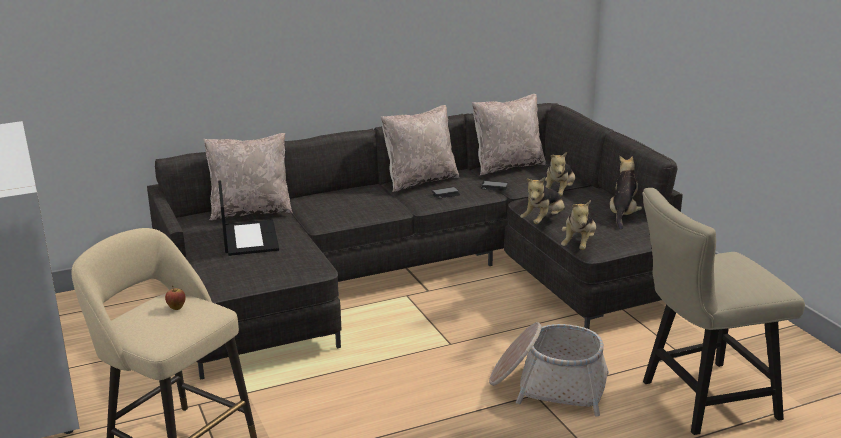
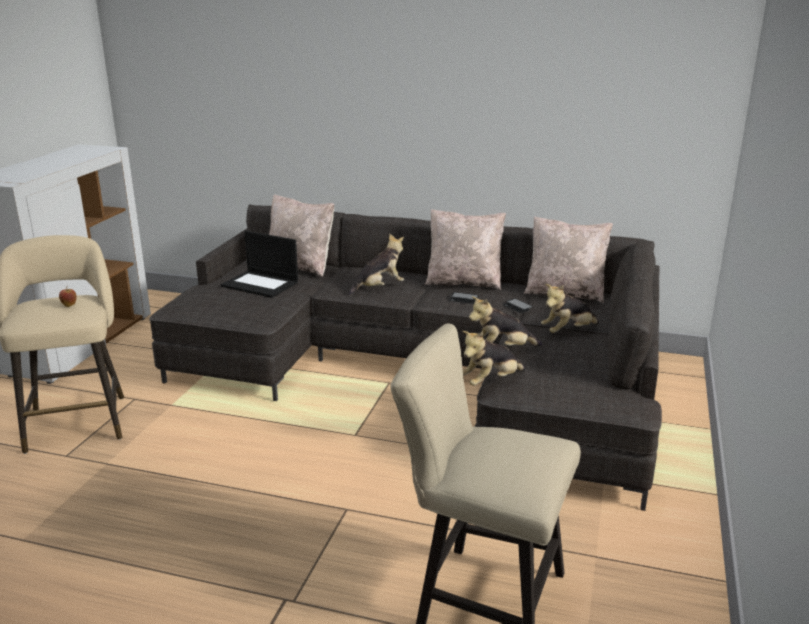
camera: 40 degrees right, 0 degrees up
(249, 238) = (261, 284): laptop -> laptop turned 90 degrees clockwise
(548, 386) = (369, 507): basket -> none
(623, 214) = (590, 371): plush toy -> plush toy (379, 288)

